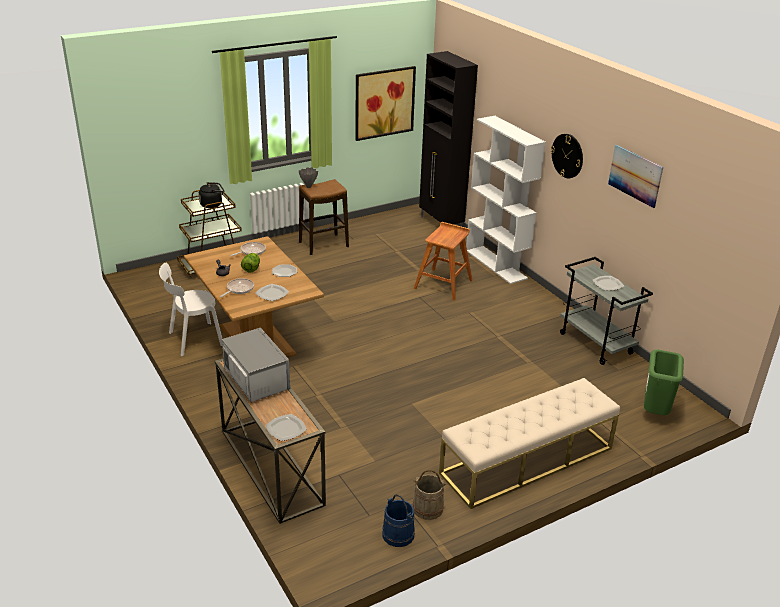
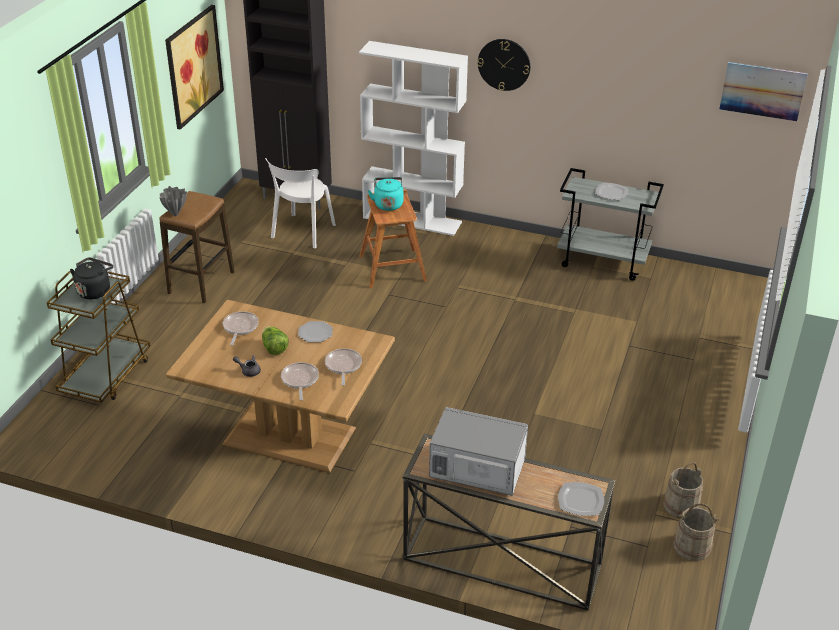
camera: 40 degrees left, 5 degrees up
(193, 339) = (216, 478): white chair -> white chair (302, 232)
(271, 294) = (343, 366): plate -> frying pan
(398, 534) = (692, 546): blue bucket -> beige bucket
(447, 233) = (388, 204): none -> turquoise kettle
(526, 461) = (694, 409): beige bench -> none
(635, 175) = (615, 65): picture -> picture (762, 91)
(654, 412) = (723, 303): green trash can -> none

